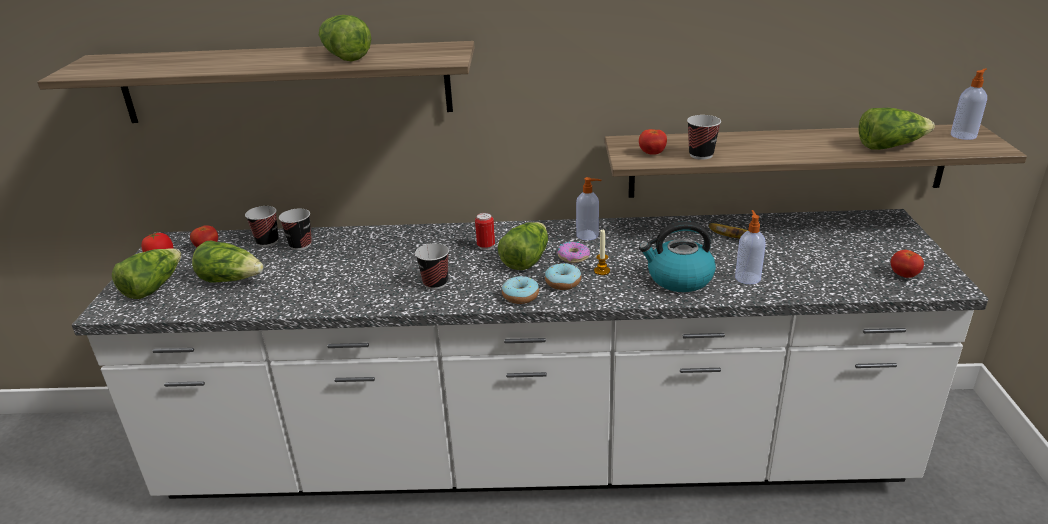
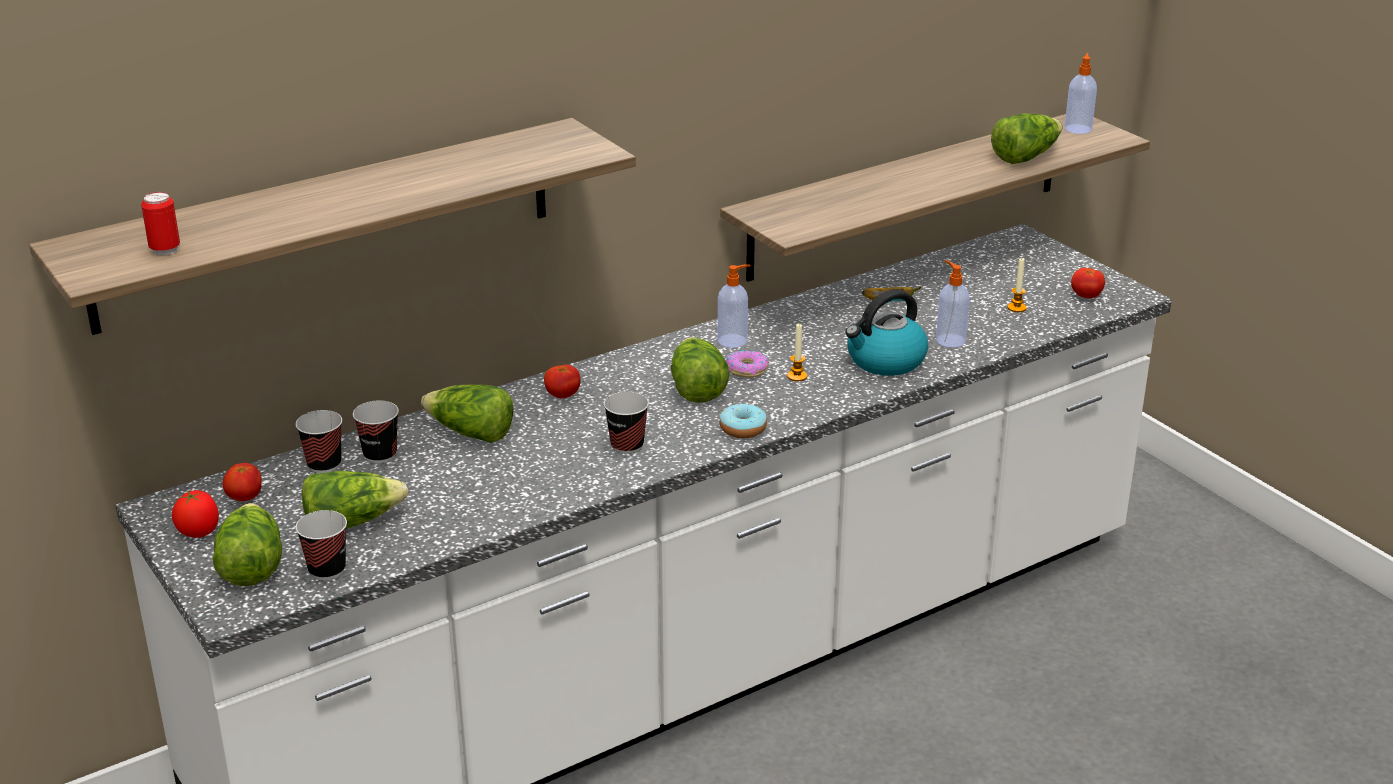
camera: 35 degrees left, 0 degrees up
(344, 56) = (451, 171): lettuce -> lettuce (471, 433)
(486, 246) = (629, 387): can -> can (165, 250)
(563, 282) = (770, 401): donut -> none
(652, 153) = (803, 218): tomato -> tomato (562, 396)
(701, 155) = (856, 209): cup -> cup (327, 570)
(830, 268) = (1016, 308): none -> candle

